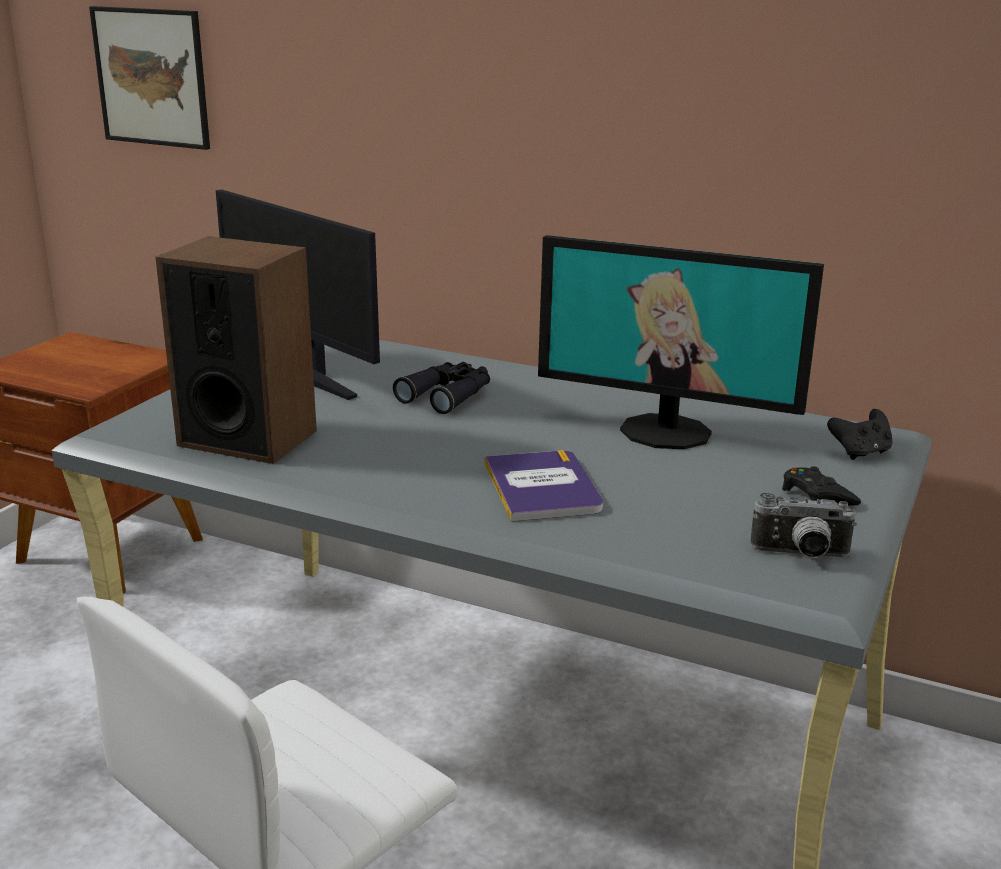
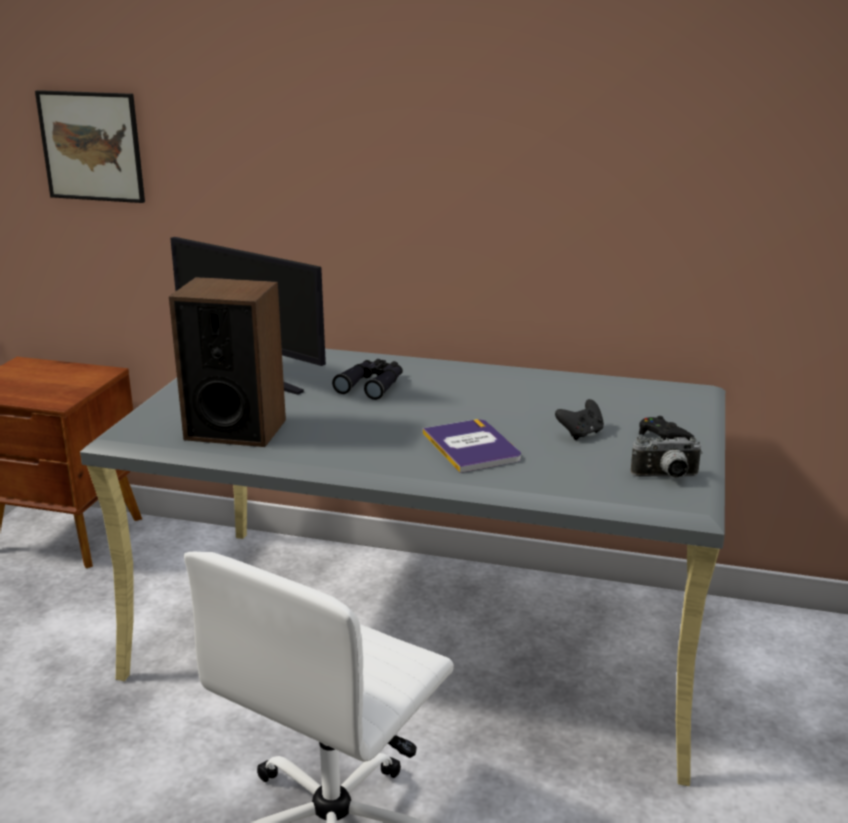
camera: 10 degrees left, 0 degrees up
(666, 431) = (543, 399): monitor -> none
(860, 453) = (682, 404): black game controller -> black game controller (581, 434)

